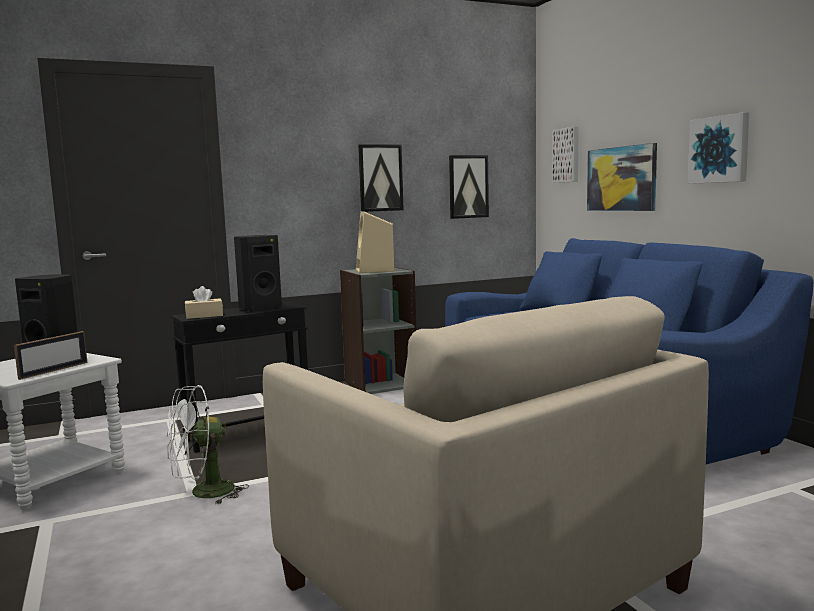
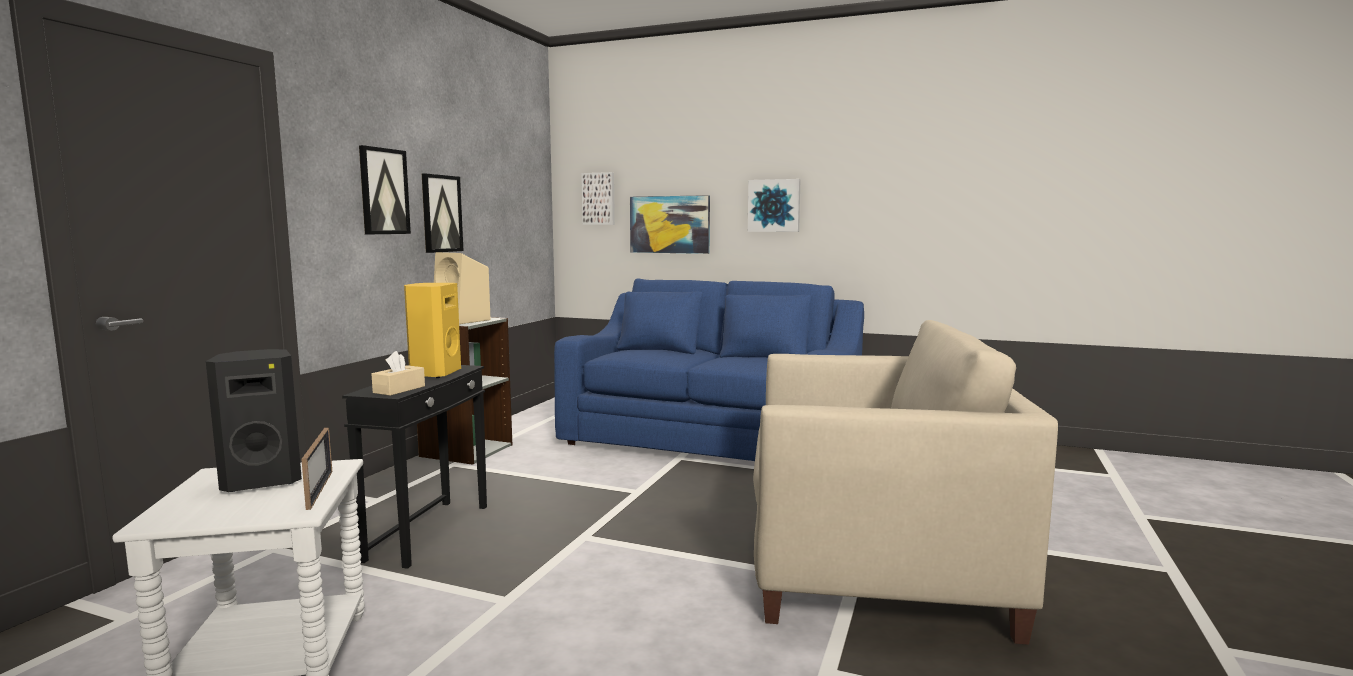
camera: 45 degrees left, 0 degrees up
(203, 493) = (520, 596): white fan -> none
(259, 308) = (434, 373): black speaker -> yellow speaker
(468, 186) = (508, 226): picture -> picture (383, 191)

